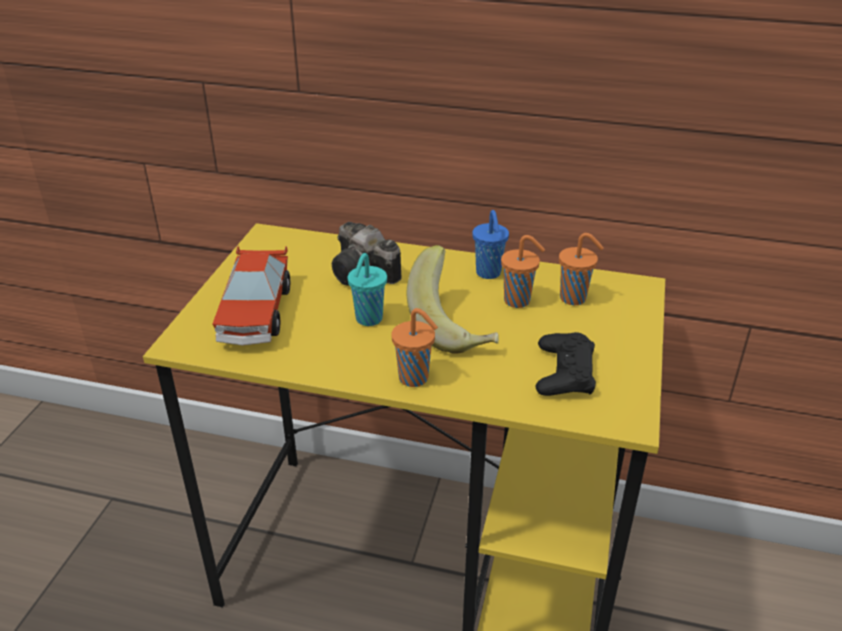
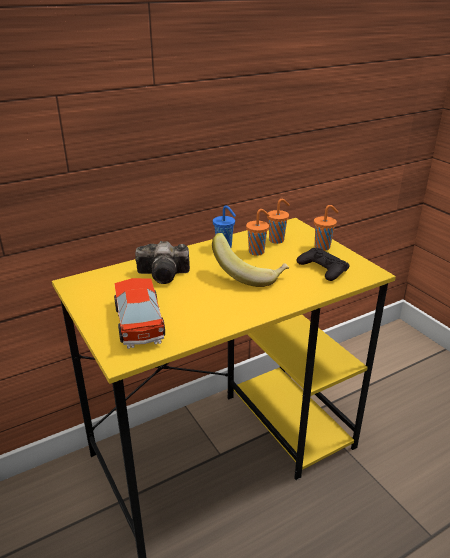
camera: 45 degrees left, 5 degrees down
(255, 313) = (139, 321): toy car -> toy car turned 150 degrees counterclockwise
(368, 320) = (205, 293): turquoise cup -> none
(415, 378) = (272, 304): orange cup -> orange cup (323, 247)

